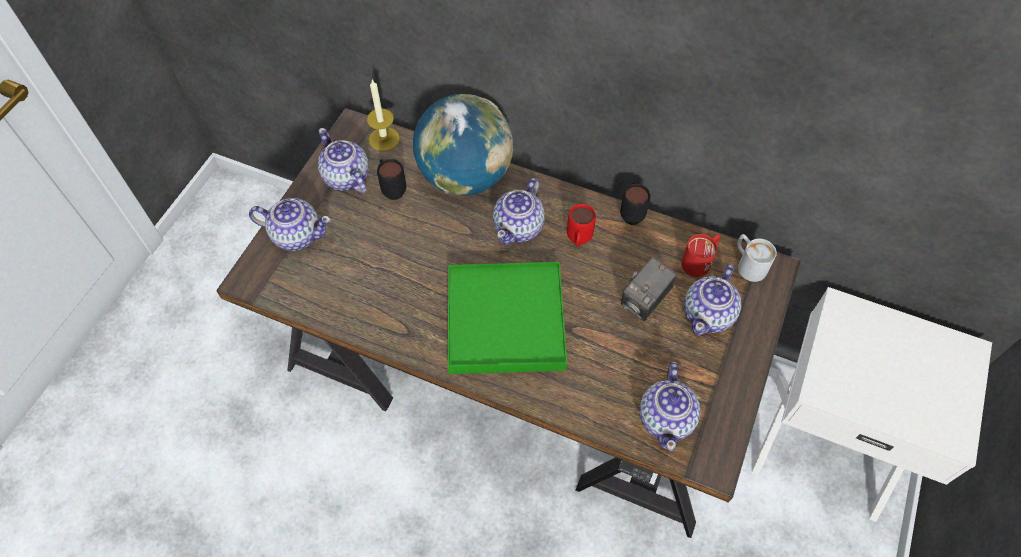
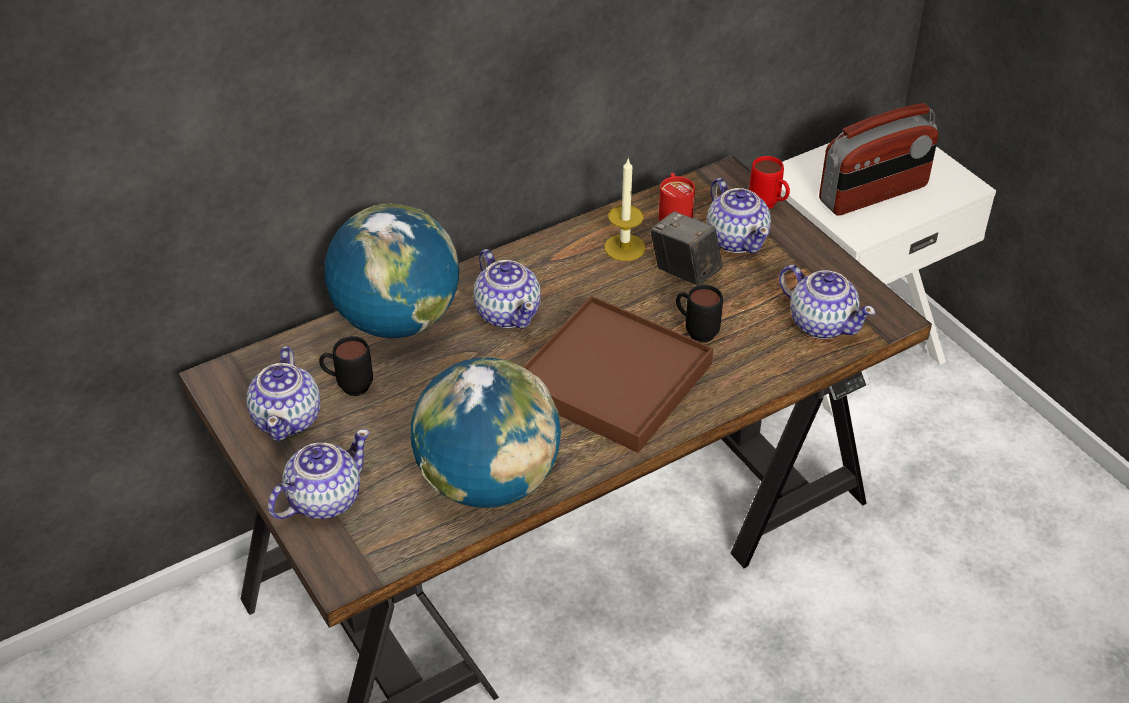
camera: 55 degrees left, 15 degrees down
(346, 178) = (288, 418): teapot -> teapot turned 90 degrees counterclockwise
(365, 307) = (488, 482): none -> globe
(384, 139) = (268, 360): candle -> candle (624, 247)
(506, 321) = (614, 379): green tray -> brown tray
(578, 242) = (570, 280): red mug -> red mug (768, 206)
(631, 213) = (574, 227): black mug -> black mug (695, 331)
(644, 302) = (684, 272): camera -> camera turned 150 degrees clockwise
(748, 264) = (706, 187): white mug -> none
(877, 377) = (873, 194): none -> radio

